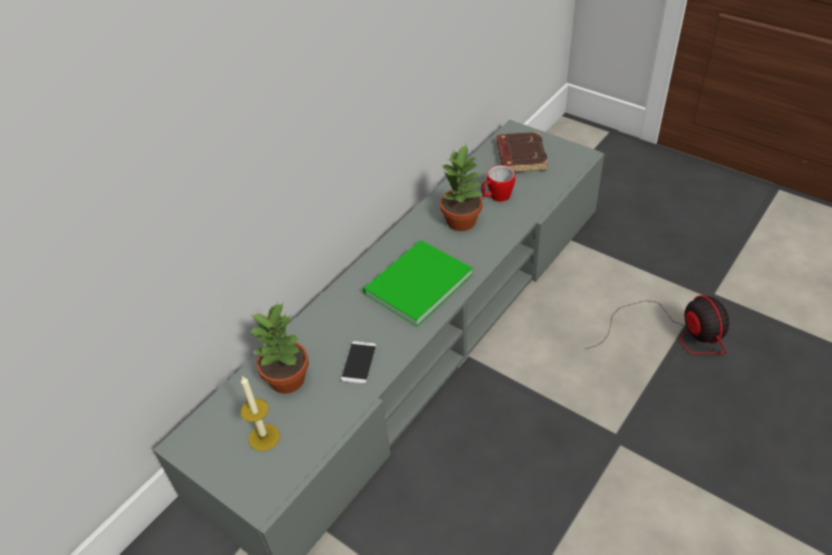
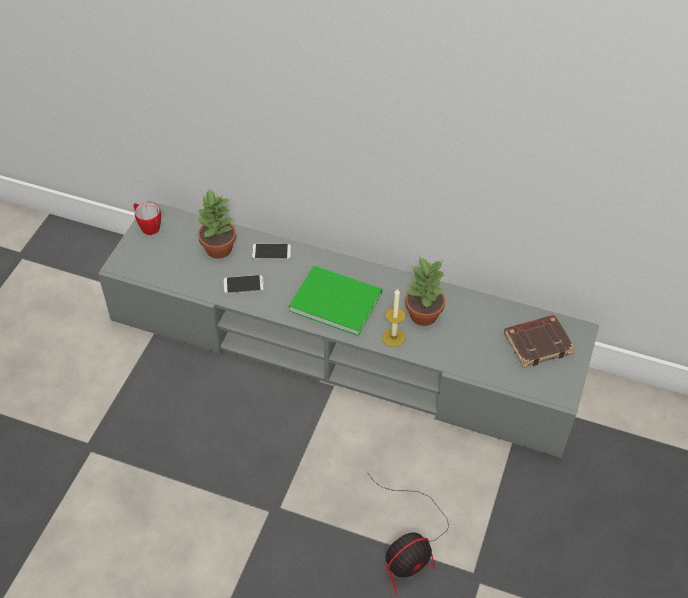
camera: 70 degrees right, 5 degrees up
(264, 437) = (167, 251): candle -> candle (393, 337)
(318, 327) = (271, 252): none -> phone
(496, 197) = (467, 334): mug -> mug (148, 226)

